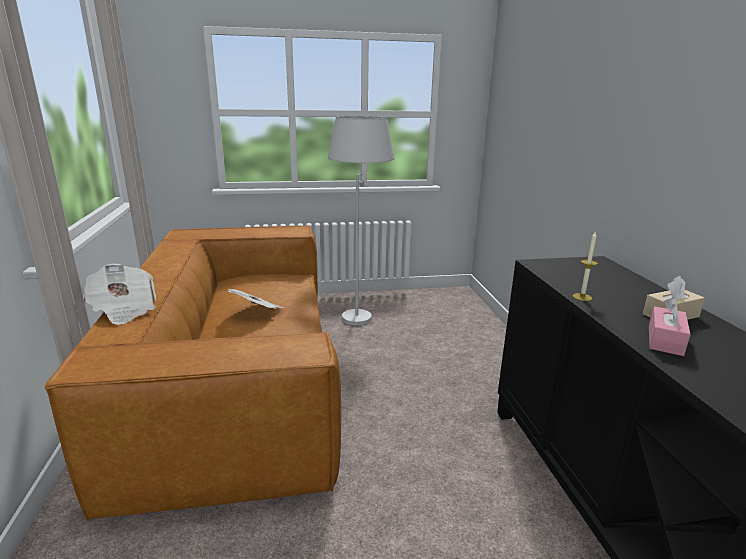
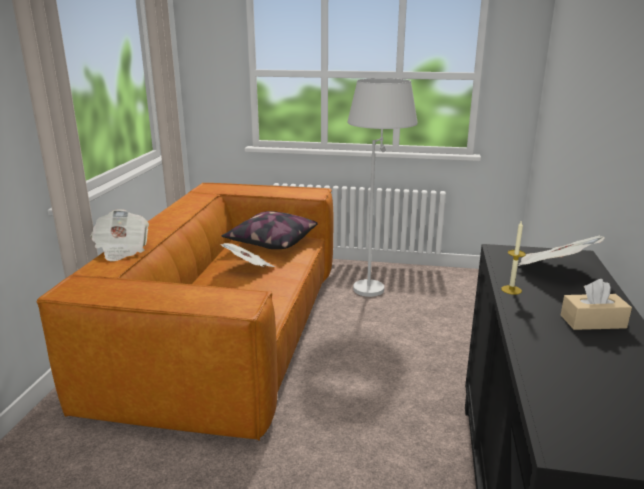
camera: 20 degrees right, 0 degrees up
(264, 284) = (271, 242): none -> pillow
(594, 275) = (553, 270): none -> newspaper
(665, 340) = (552, 344): pink tissue box -> none

